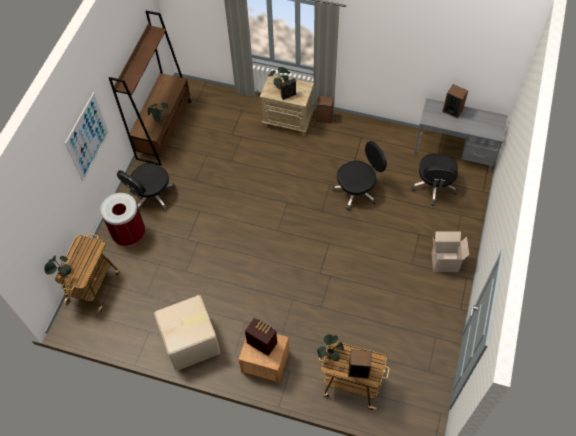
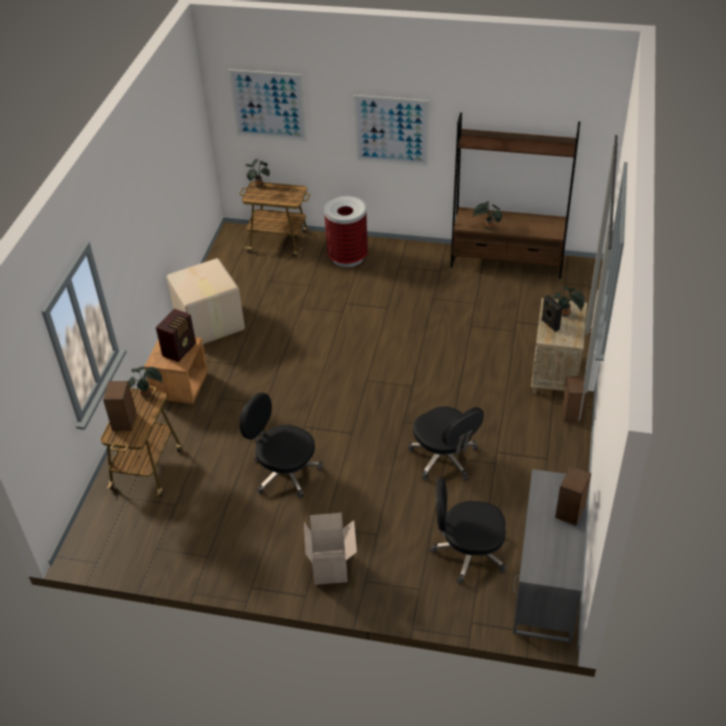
camera: 85 degrees right, 15 degrees down
(33, 219) = (268, 105): none -> picture
(151, 196) = (403, 266): black office chair -> black office chair (284, 472)

